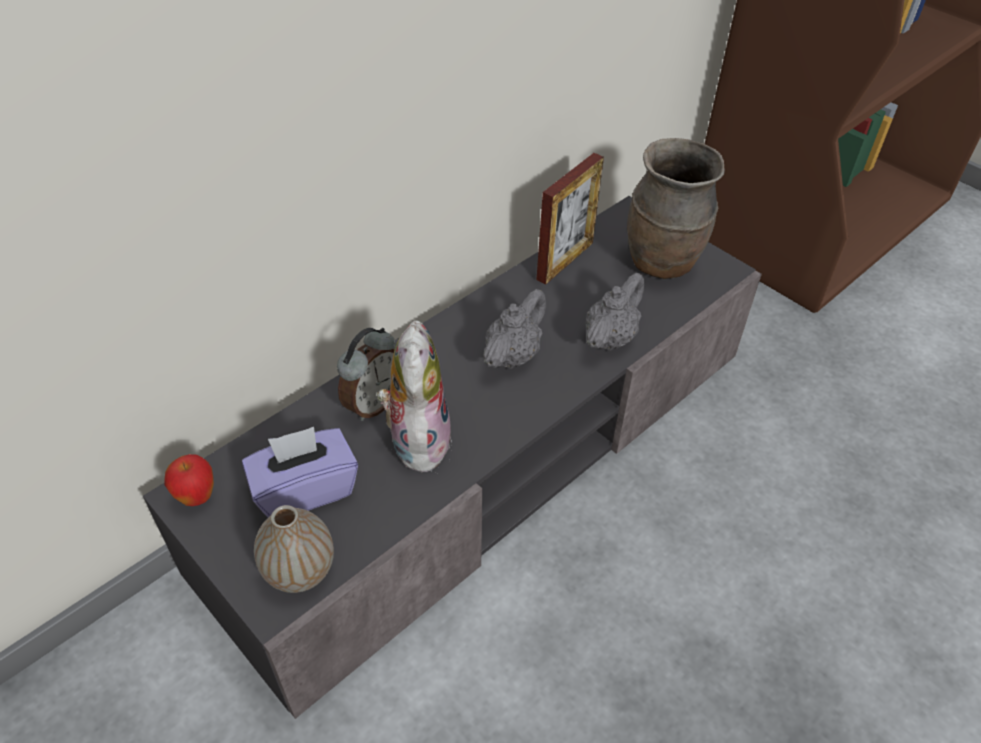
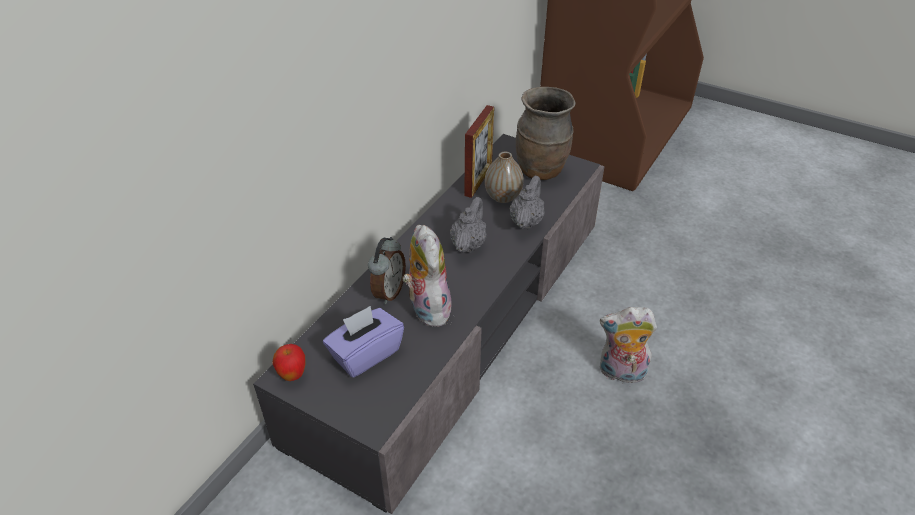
camera: 15 degrees left, 5 degrees down
(300, 571) = (384, 403): vase -> vase (503, 197)
(697, 592) = (620, 373): none -> plush toy

